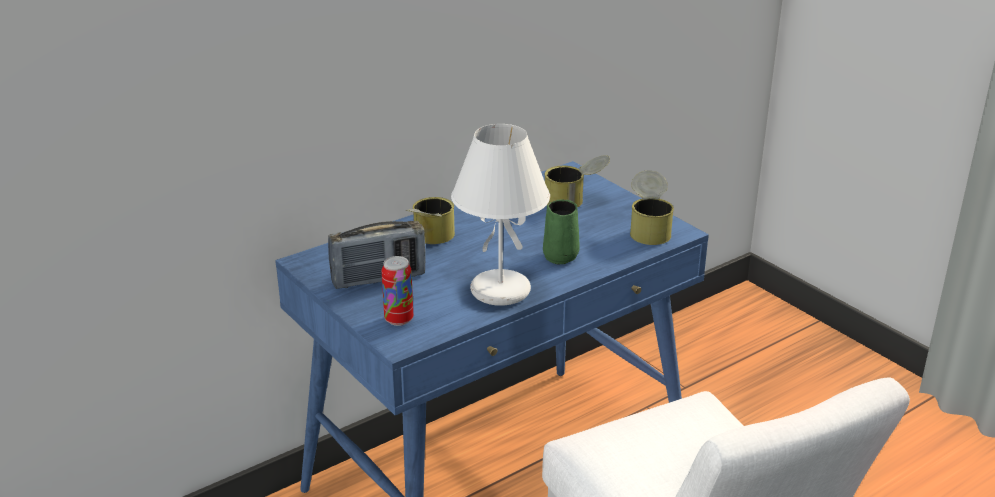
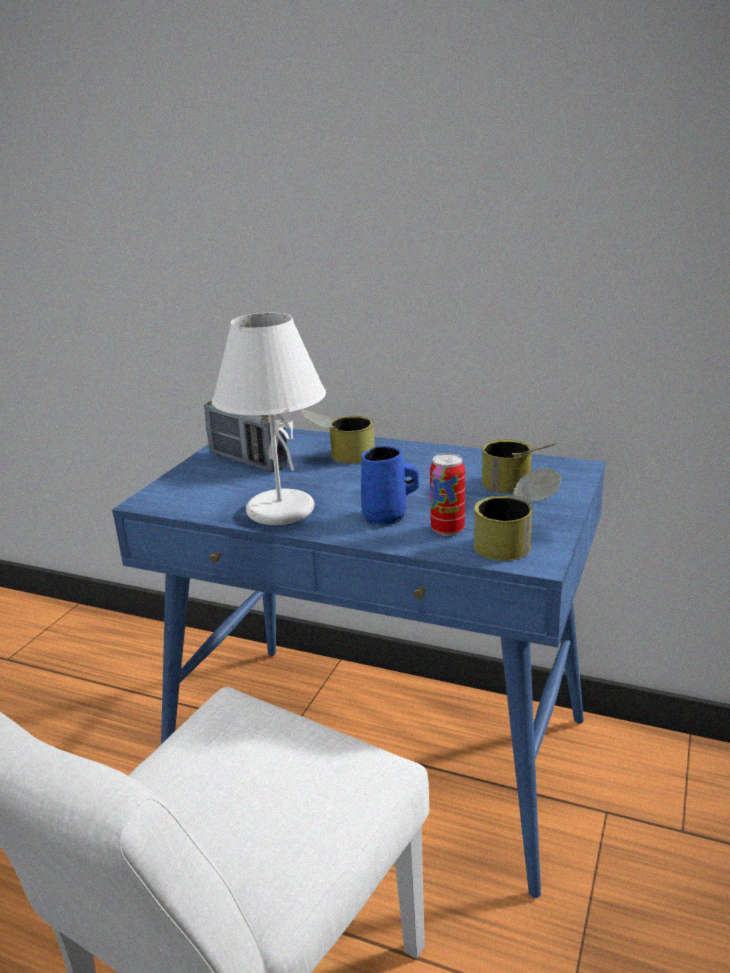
camera: 60 degrees right, 5 degrees down
(399, 319) = (186, 488): can -> can (447, 530)
(561, 255) = (387, 516): green mug -> blue mug

